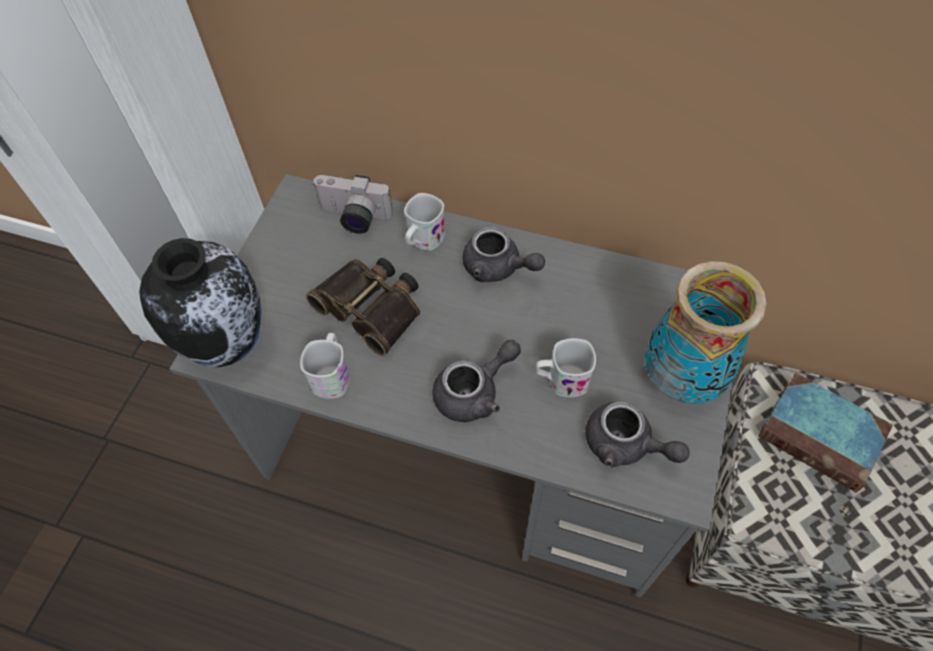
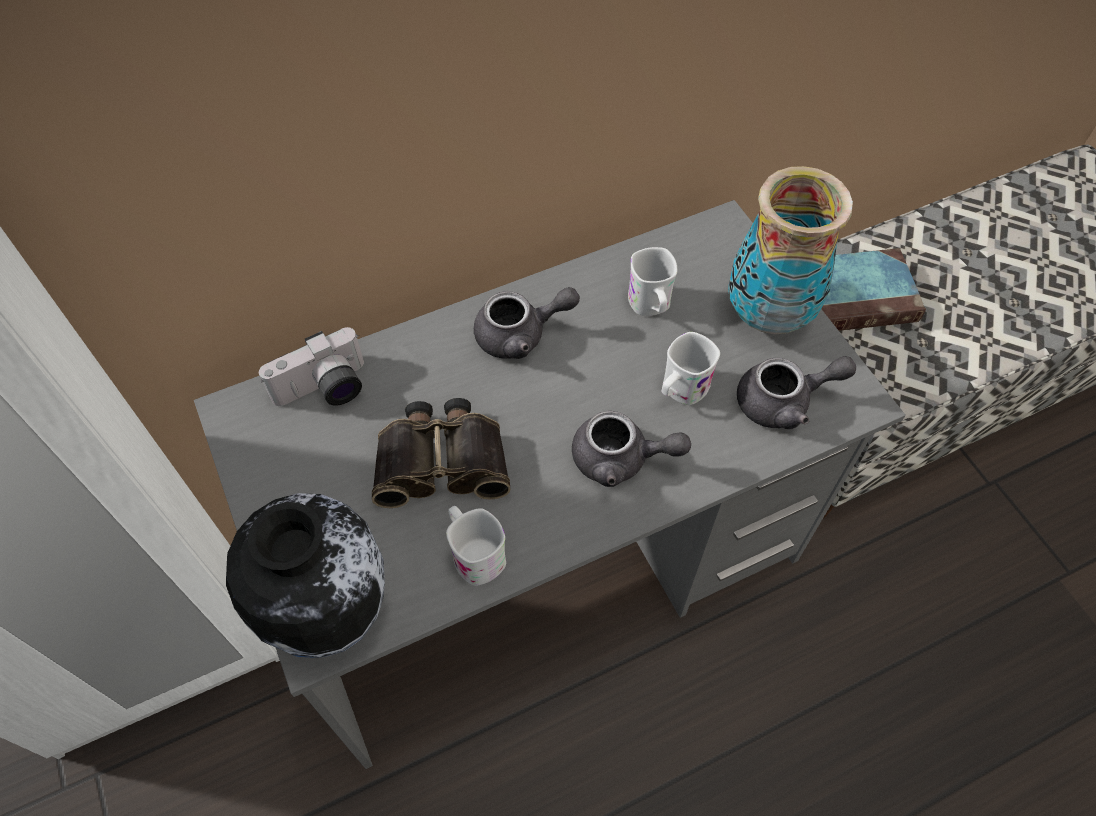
camera: 45 degrees left, 0 degrees up
(423, 241) = (422, 361): white mug -> white mug (651, 306)
(474, 392) = (621, 459): grey teapot -> grey teapot turned 90 degrees clockwise

